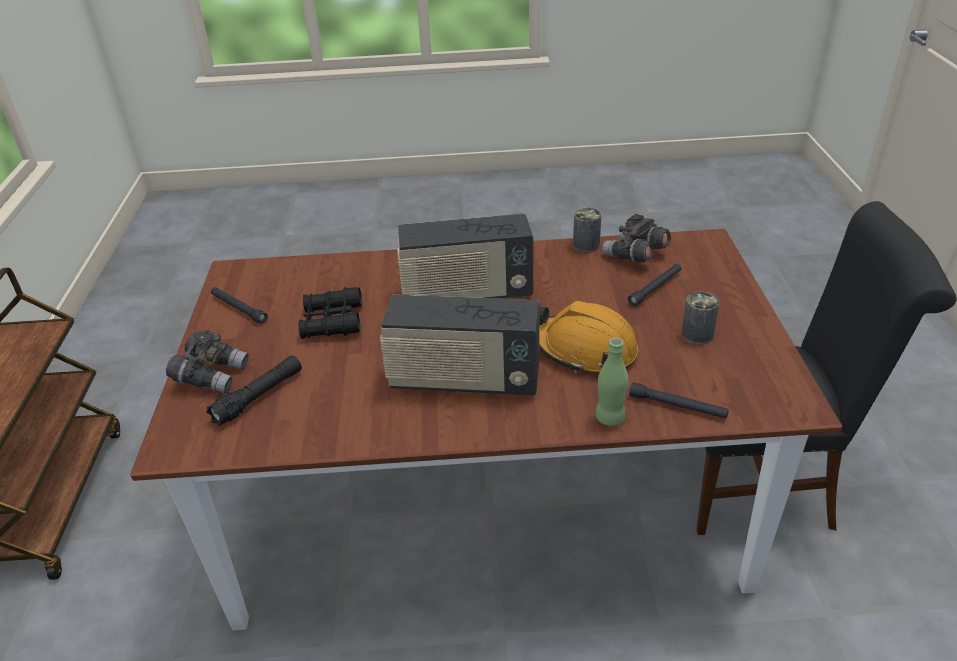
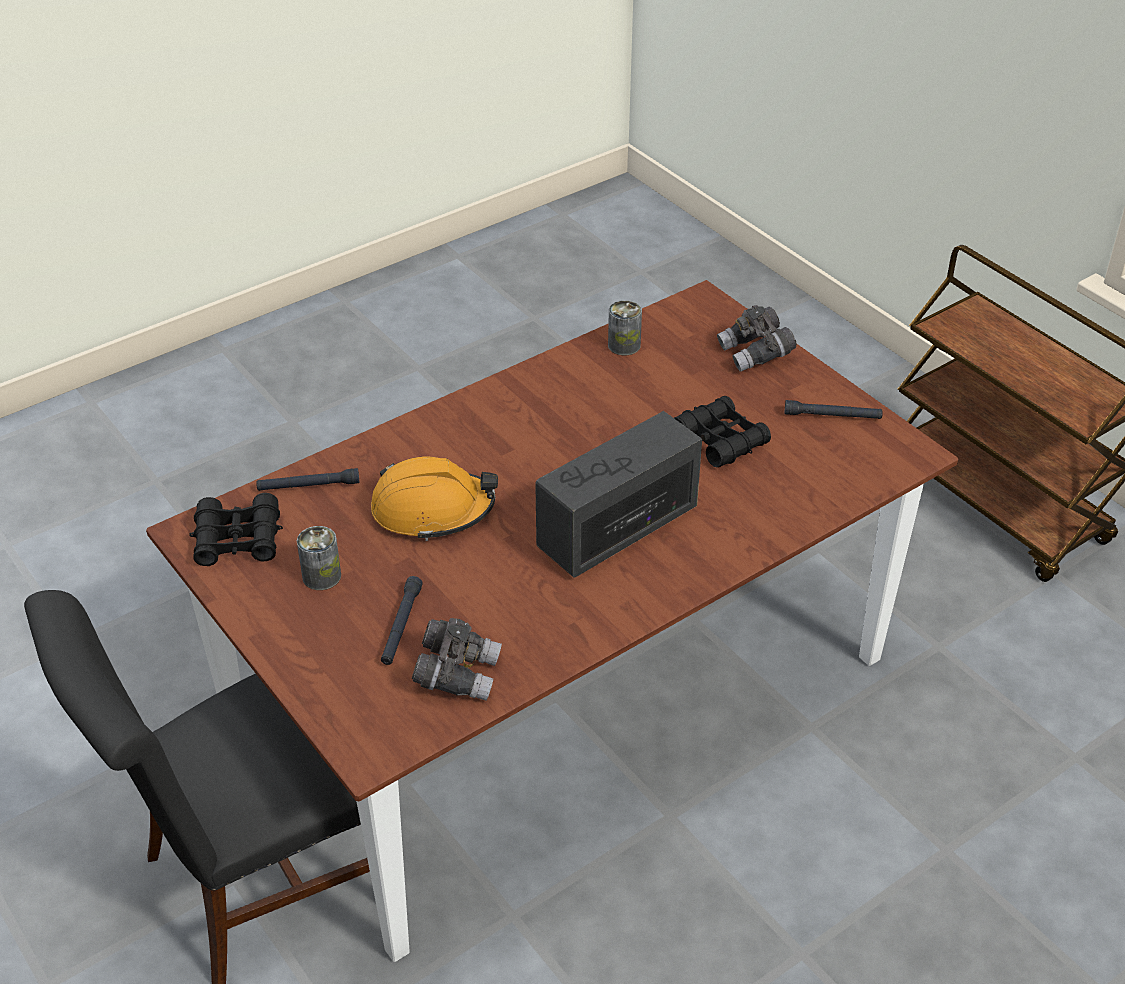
camera: 145 degrees right, 5 degrees up
(259, 397) = (689, 354): black flashlight -> none
(464, 380) = (525, 435): radio -> none
(586, 245) = (536, 667): can -> can (624, 345)
(609, 418) = (366, 452): green bottle -> none
(757, 383) = (238, 540): none -> black binoculars

